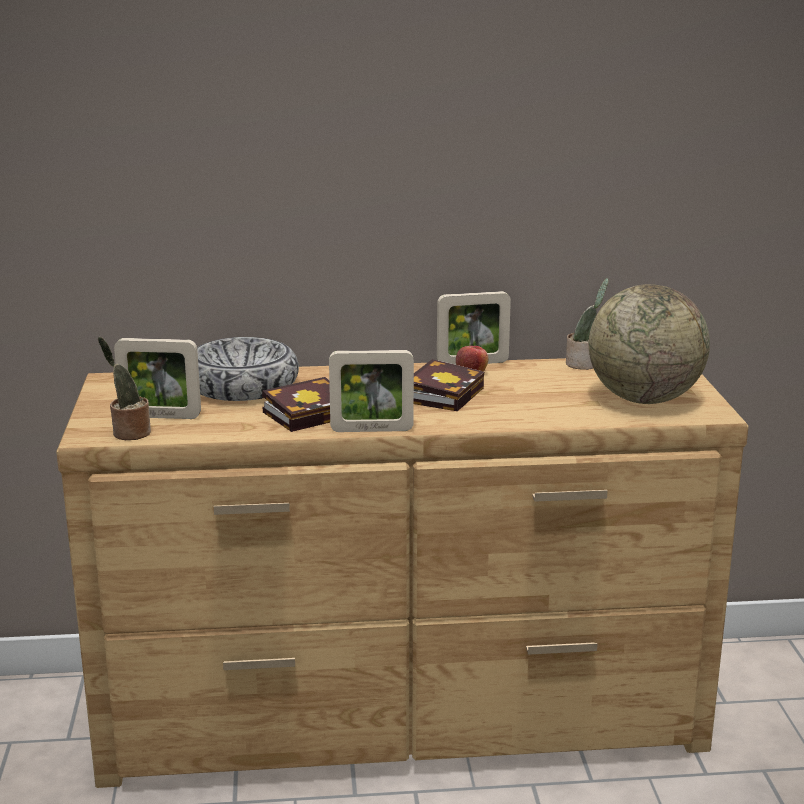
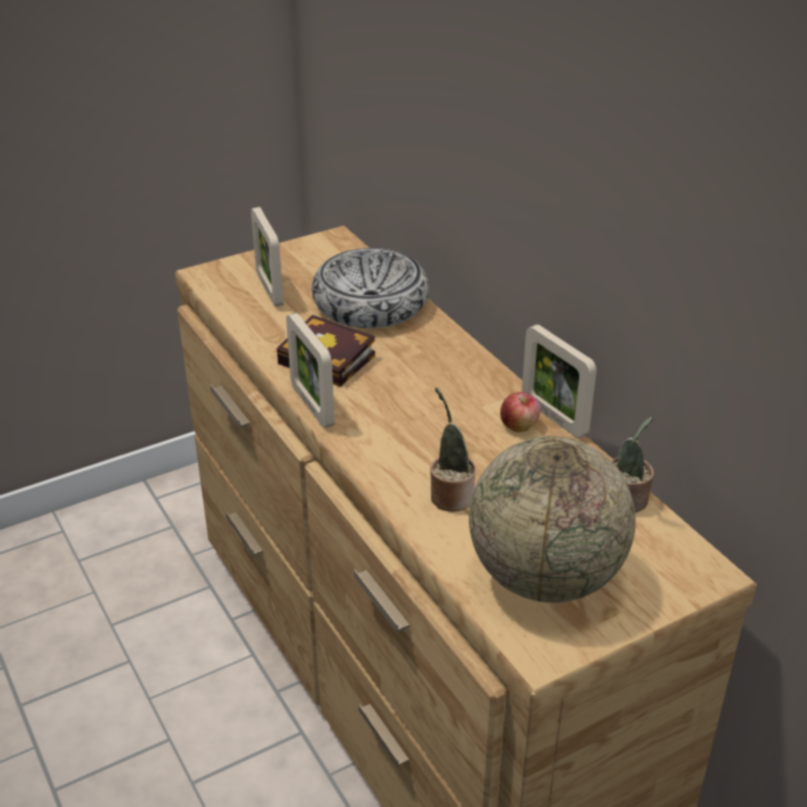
camera: 65 degrees right, 15 degrees up
(128, 433) = (223, 288): potted plant -> potted plant (450, 495)
(444, 393) = (444, 422): book -> none

